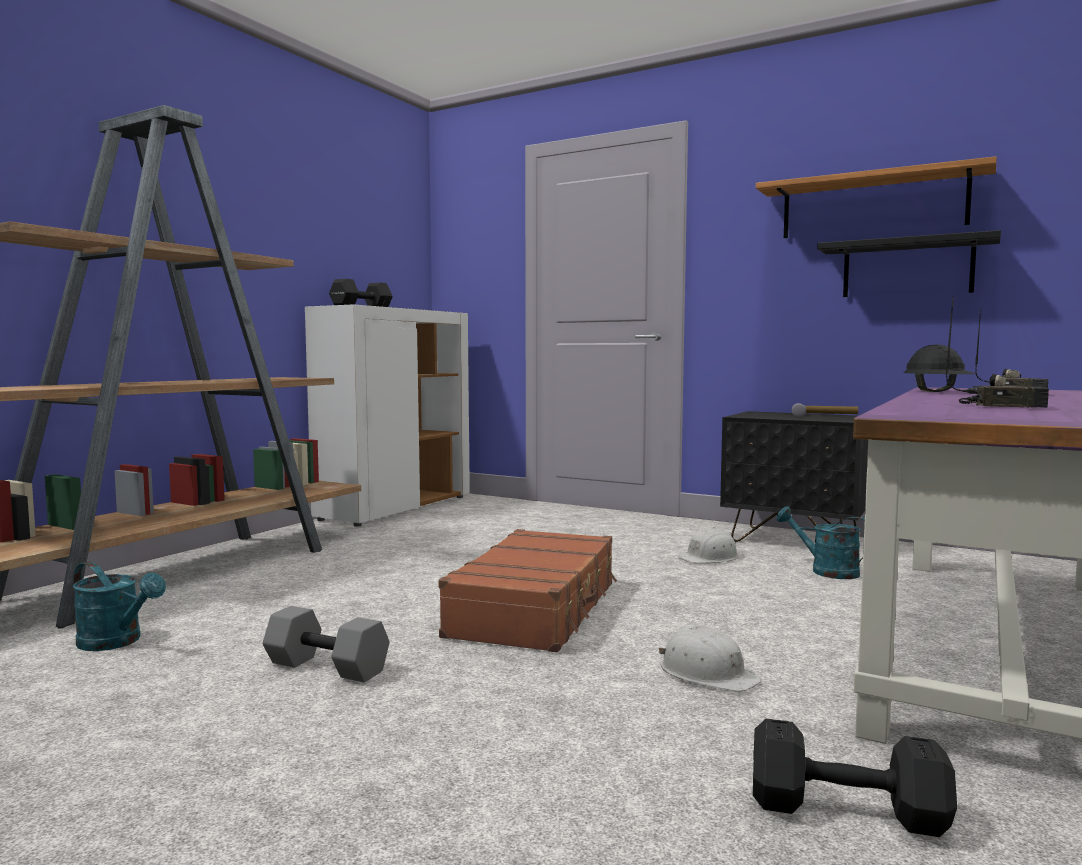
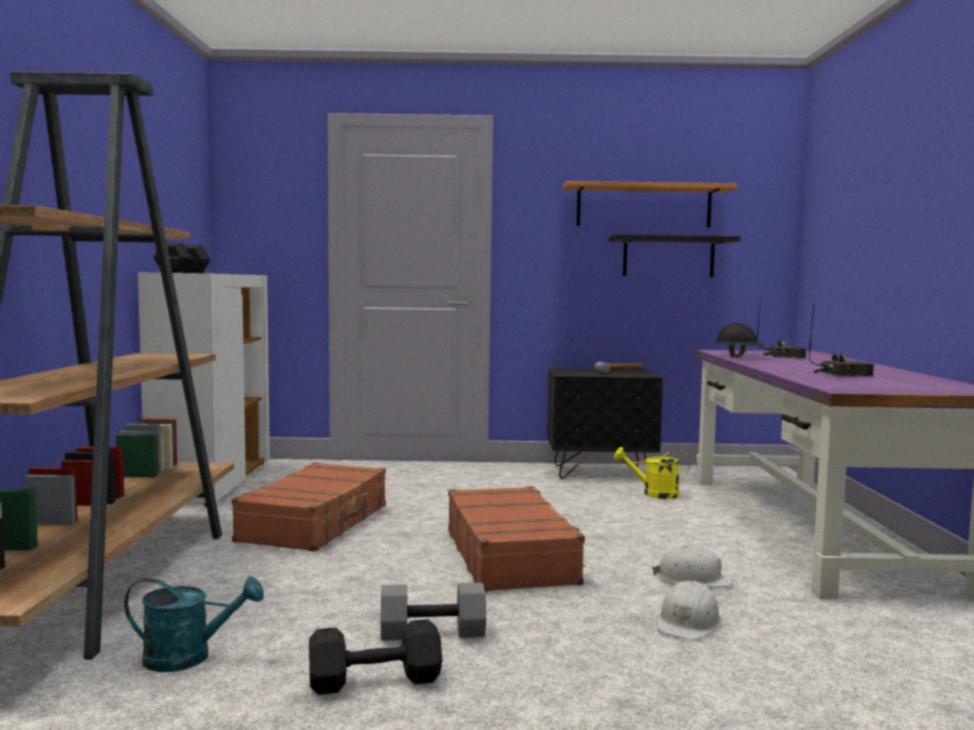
camera: 30 degrees left, 0 degrees up
(413, 551) = (316, 523): none -> brown suitcase
(710, 557) = (565, 494): white hard hat -> white hard hat (689, 622)
(826, 571) = (654, 494): turquoise watering can -> yellow watering can
(842, 809) = (866, 638): black dumbbell -> black dumbbell (372, 681)

